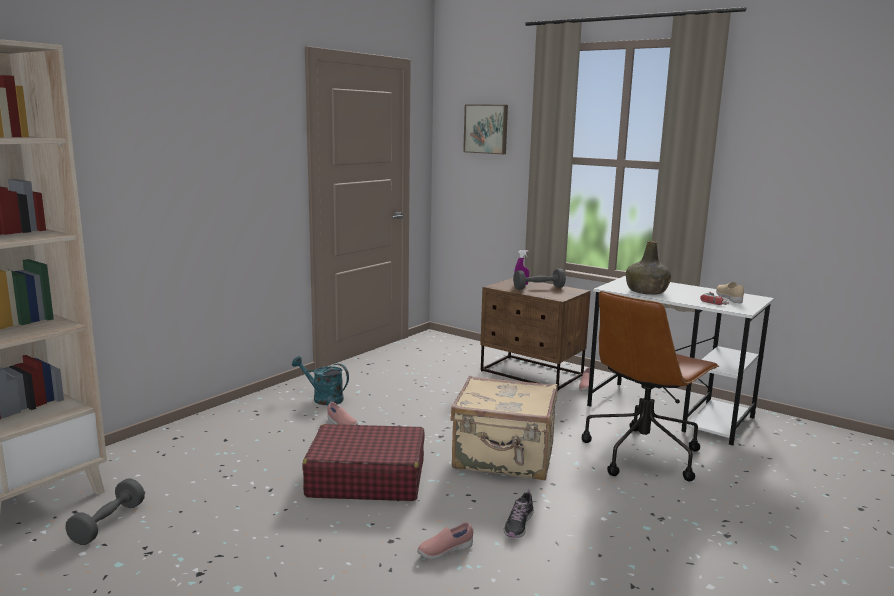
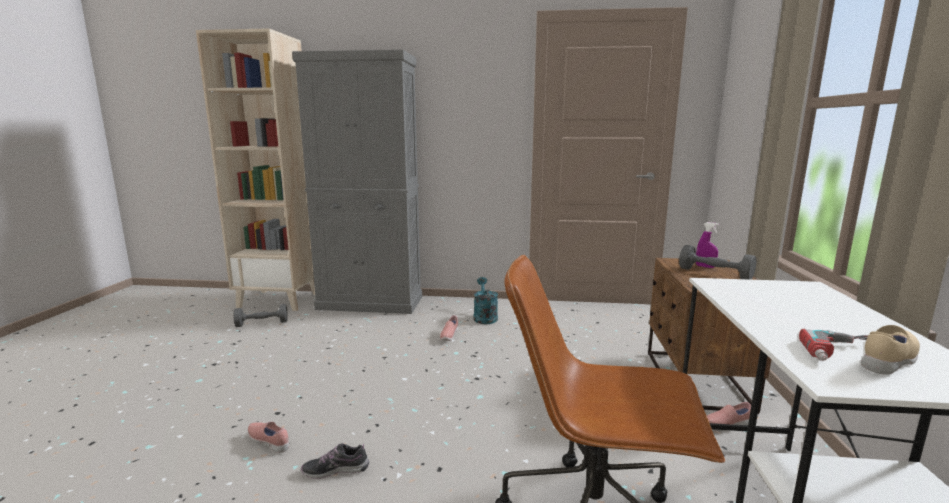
camera: 60 degrees right, 0 degrees up
(174, 441) = (370, 303): none -> grey cabinet
(366, 478) = (370, 372): red suitcase -> none
(486, 129) = (756, 74): picture -> none
(504, 458) = (468, 422): beige suitcase -> none
(647, 291) = (755, 302): green bottle -> none

